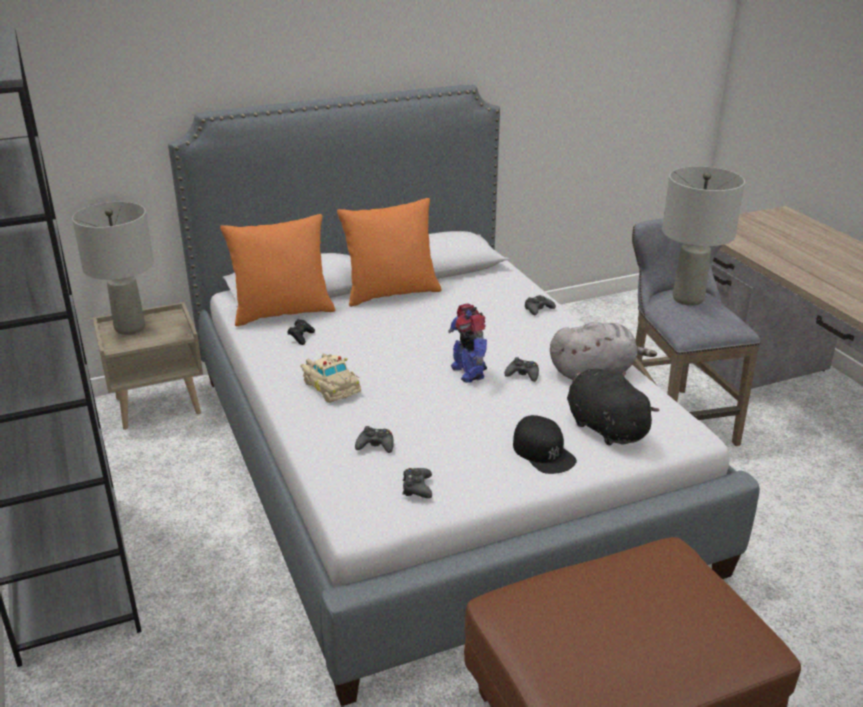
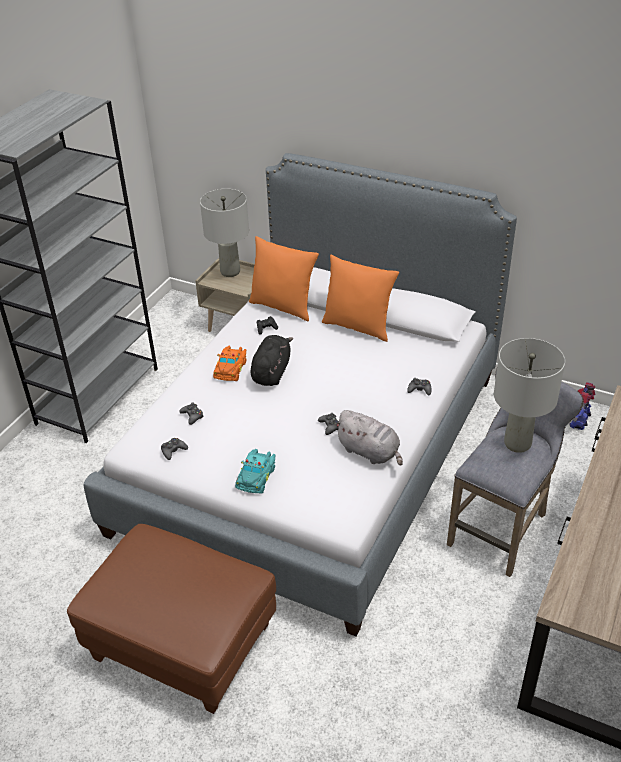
camera: 50 degrees right, 10 degrees up
(331, 386) = (231, 369): beige toy car -> orange toy car
(468, 372) = (305, 405): toy robot -> toy robot (579, 421)
(543, 452) = (257, 476): black cap -> turquoise toy car
(604, 427) = (310, 486): black plush toy -> black plush toy (271, 372)

